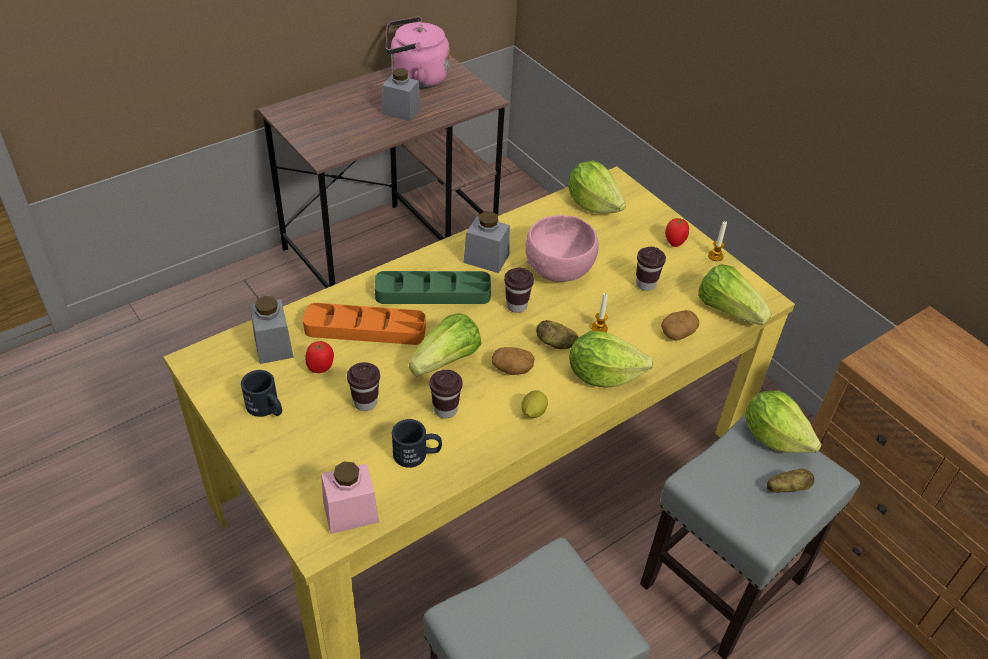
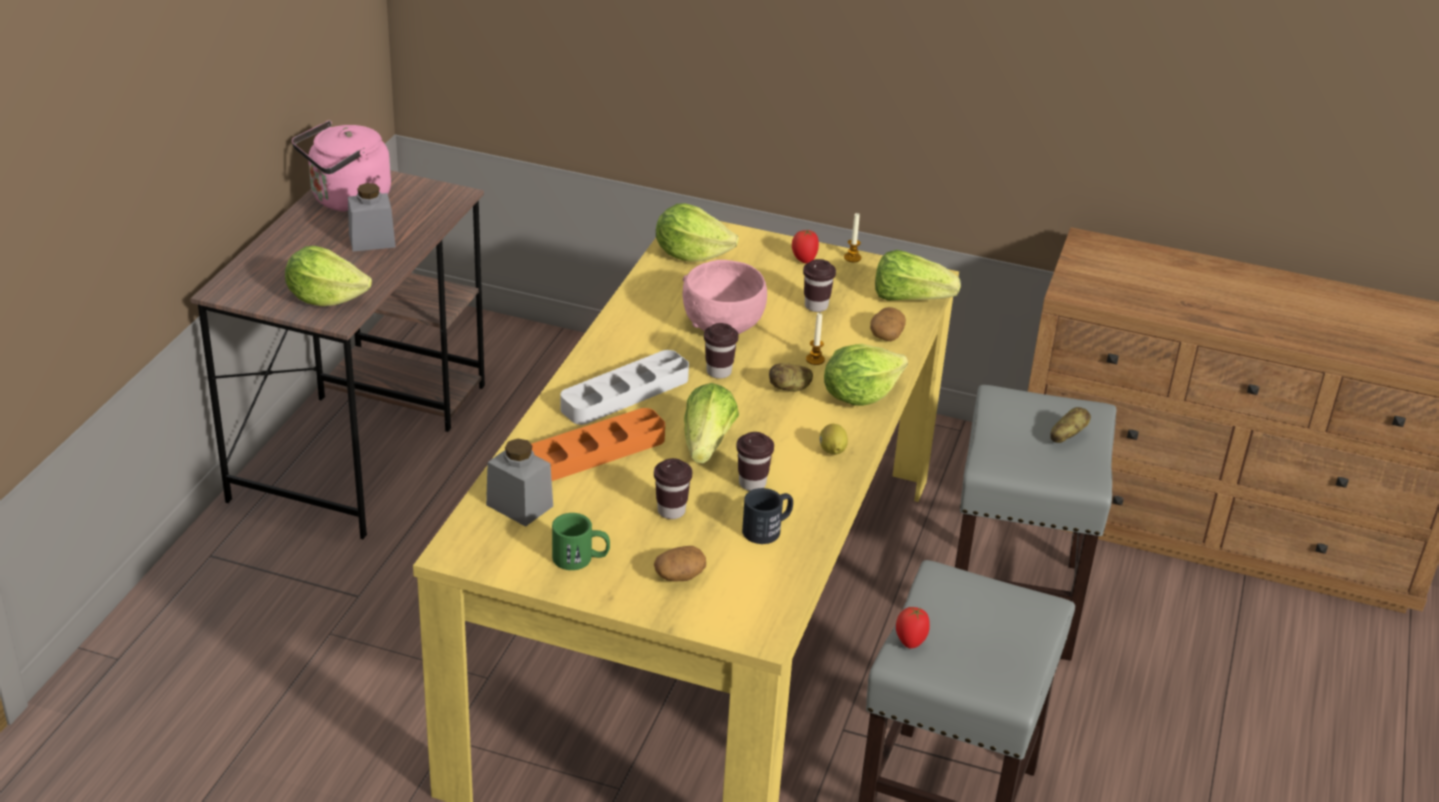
camera: 35 degrees left, 10 degrees down
(266, 408) = (581, 558): black mug -> green mug
(321, 367) = (592, 502): tomato -> tomato (910, 641)
(350, 512) = (762, 598): pink jar -> none
(433, 293) = (625, 394): green tray -> grey tray
(486, 258) = (642, 343): grey jar -> none
(512, 368) = (774, 425): potato -> potato (679, 575)
(774, 436) = (1020, 400): lettuce -> lettuce (325, 298)

